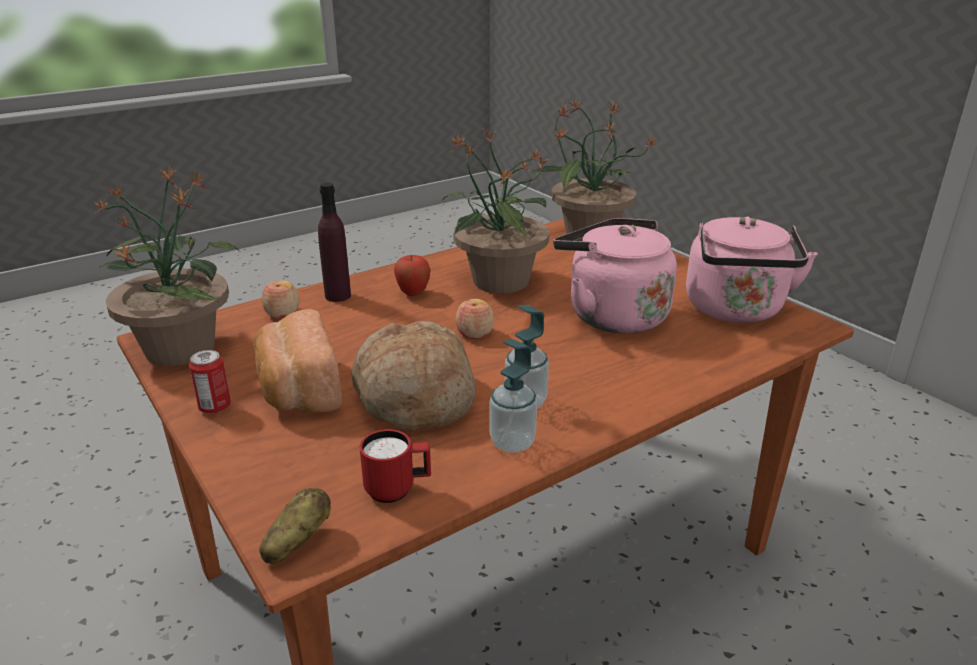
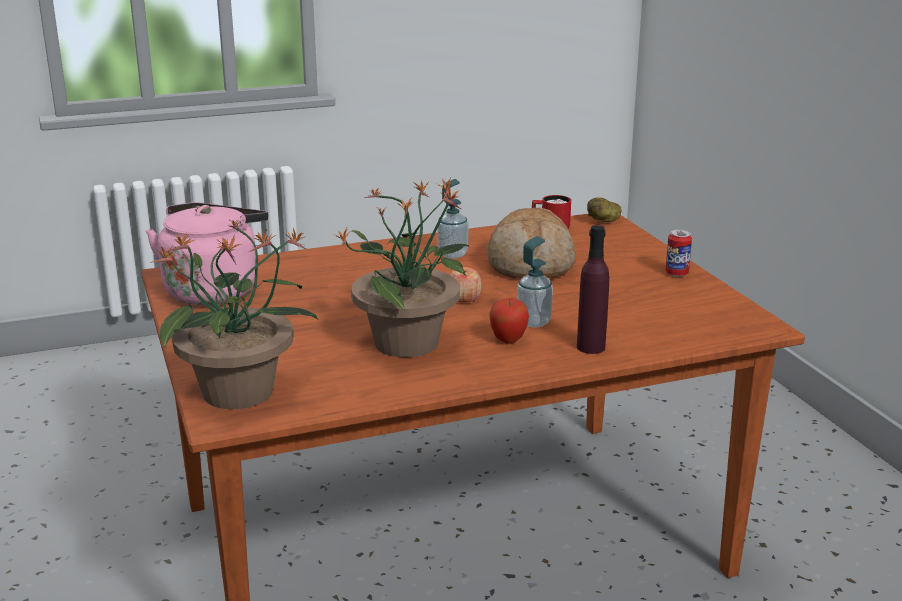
camera: 165 degrees left, 5 degrees down
(181, 347) = (731, 315): potted plant -> none
(282, 313) = (647, 336): apple -> none
(298, 389) = (617, 277): bread -> none
(512, 443) = (474, 239): soap dispenser -> soap dispenser (533, 322)
(612, 315) = (328, 298): pink kettle -> none

